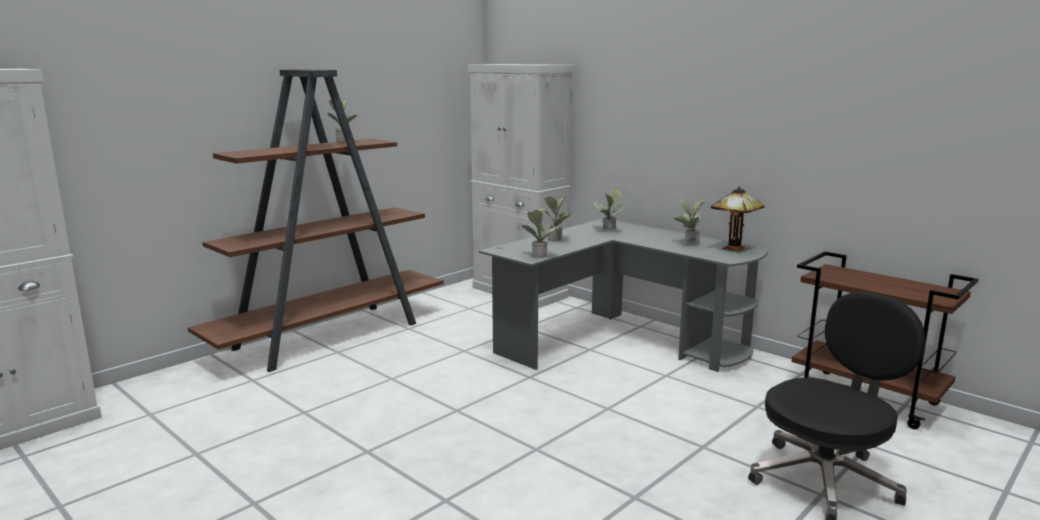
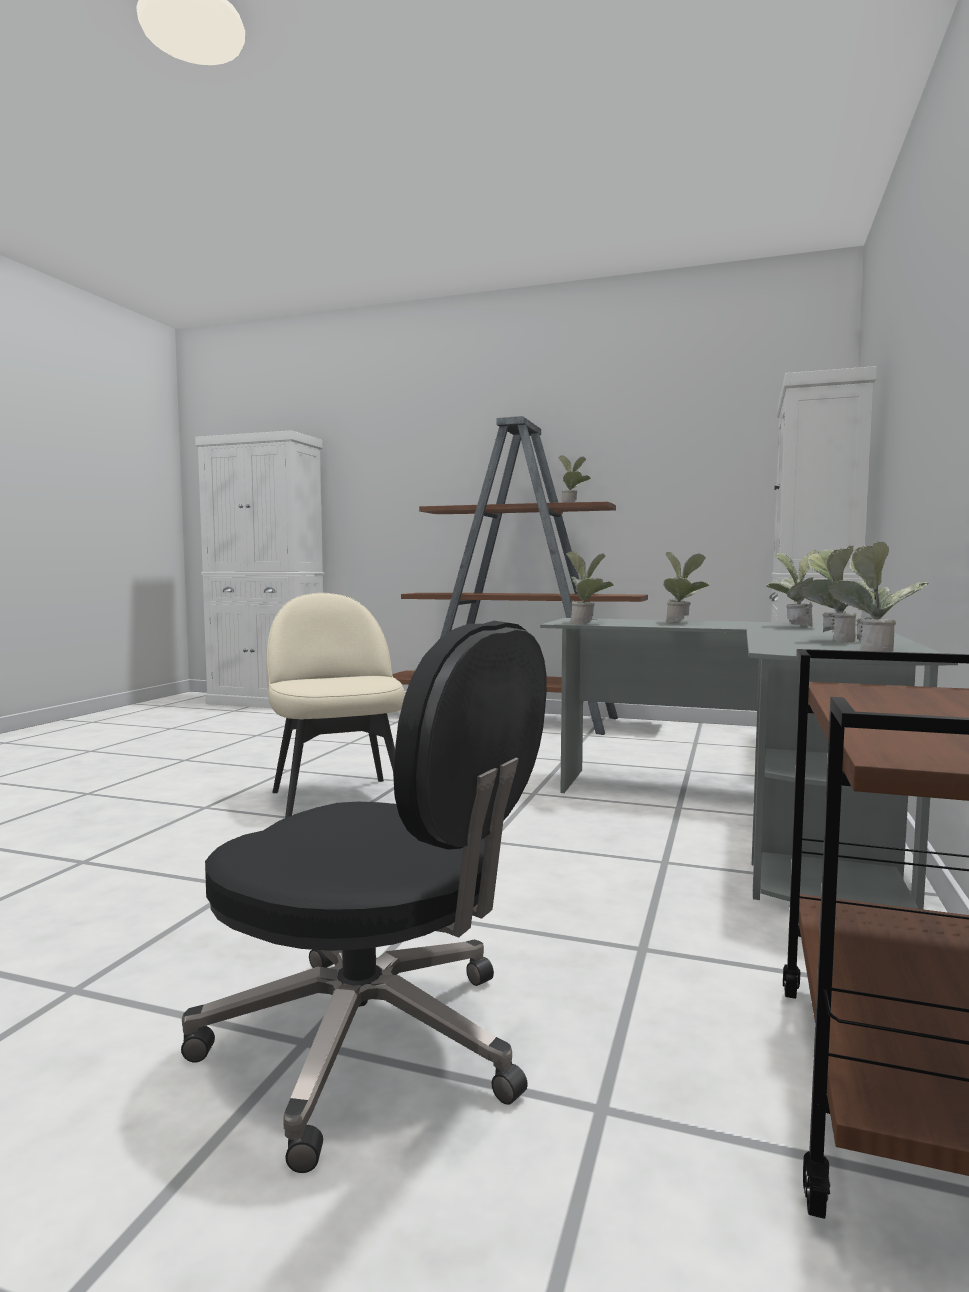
camera: 65 degrees right, 10 degrees down
(473, 441) = (337, 797): none -> beige chair
(734, 249) = (871, 650): table lamp -> potted plant

